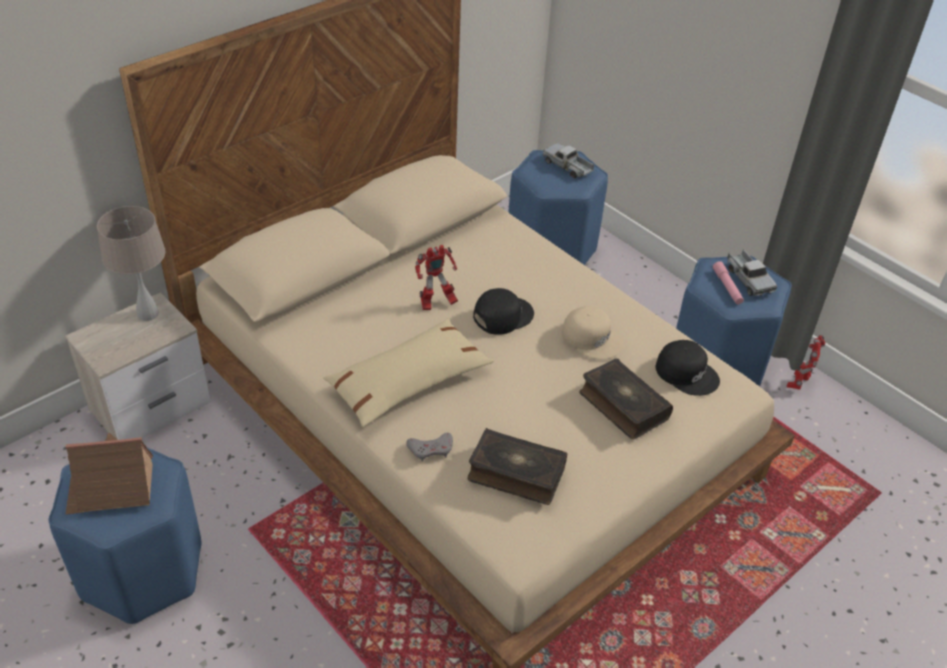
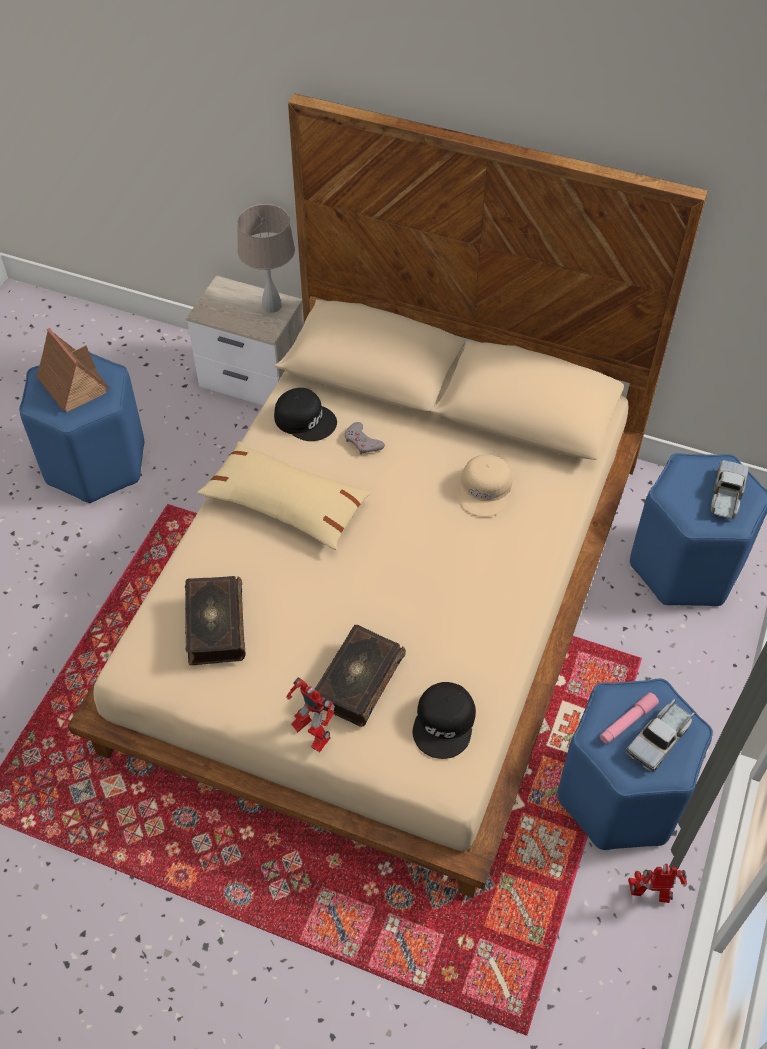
camera: 65 degrees right, 10 degrees up
(431, 449) = (214, 555): grey game controller -> grey game controller (363, 442)
(436, 303) = (404, 479): toy robot -> toy robot (311, 733)
(502, 315) = (421, 535): black cap -> black cap (305, 419)
(592, 338) = (440, 620): beige cap -> beige cap (485, 490)

